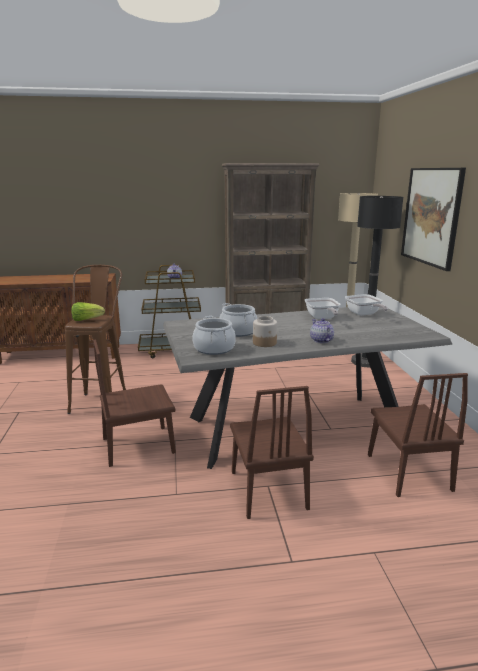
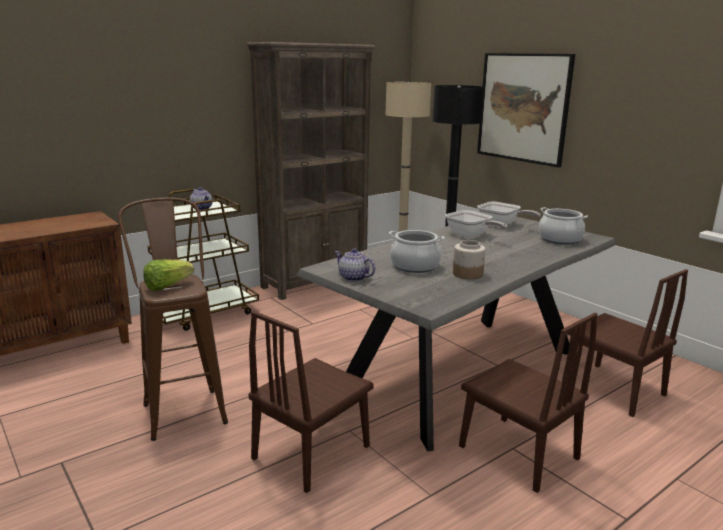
camera: 30 degrees left, 0 degrees up
(214, 348) = (428, 292): cooking pot -> cooking pot (560, 239)
(321, 340) = (515, 260): teapot -> teapot (353, 278)

